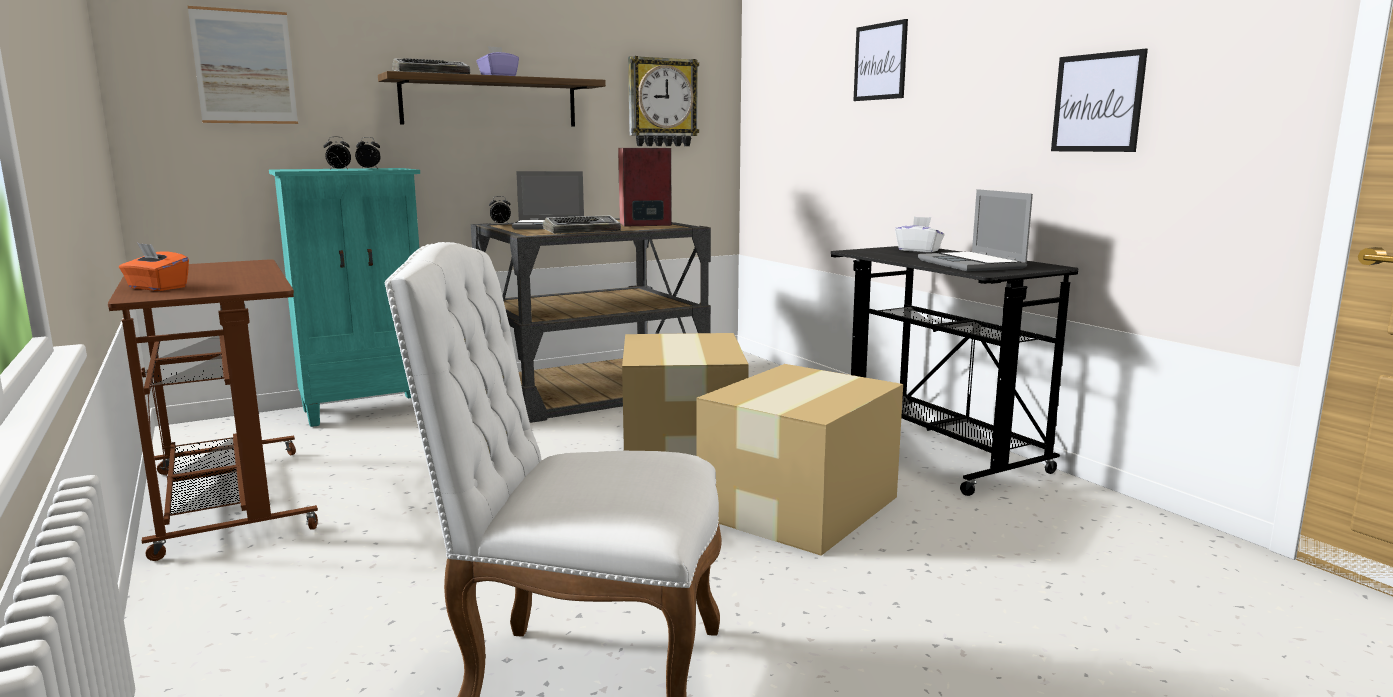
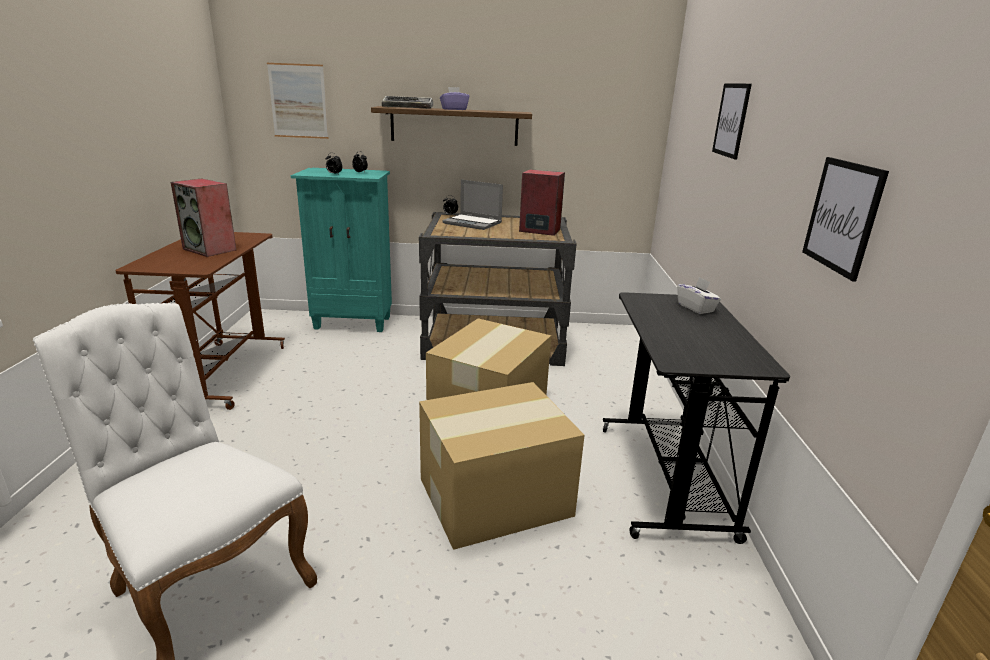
camera: 30 degrees right, 10 degrees up
(157, 288) = (162, 258): orange tissue box -> none
(219, 276) = (210, 249): none -> speaker
(583, 231) = (476, 235): keyboard -> none
(662, 102) = (593, 128): wall clock -> none
(973, 264) = (693, 344): laptop -> none

